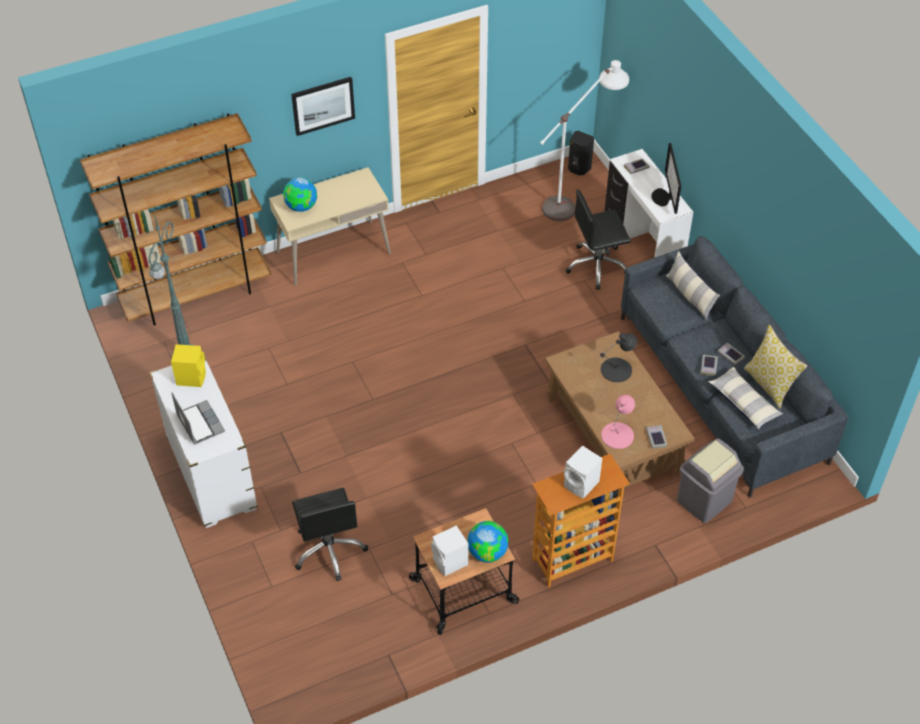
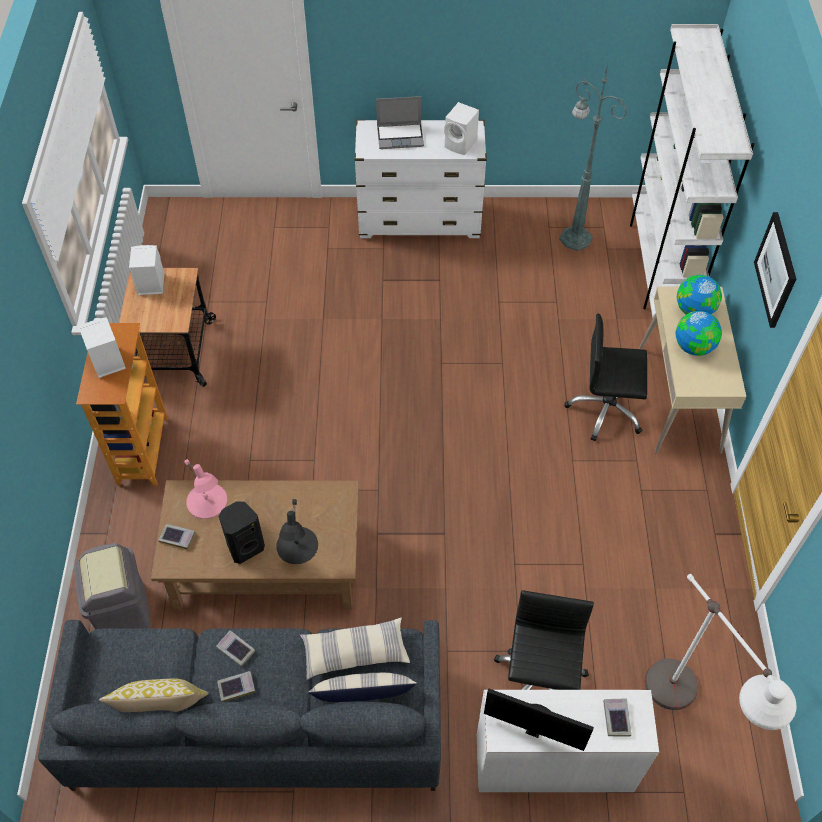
camera: 115 degrees right, 5 degrees up
(191, 376) = (461, 144): yellow speaker -> white speaker
(196, 295) = (659, 266): brown bookcase -> white bookcase
(329, 549) = (284, 274): black office chair -> black office chair (605, 410)
(487, 552) = (140, 314): globe -> globe (694, 346)
(578, 169) = (750, 755): black speaker -> black speaker (245, 547)
(744, 403) = (158, 660): pillow -> pillow (355, 653)

